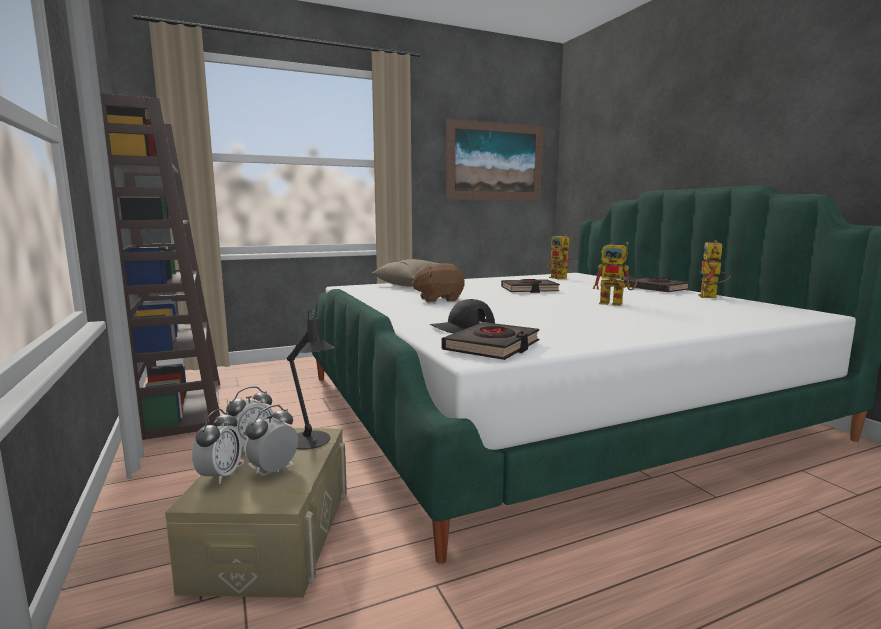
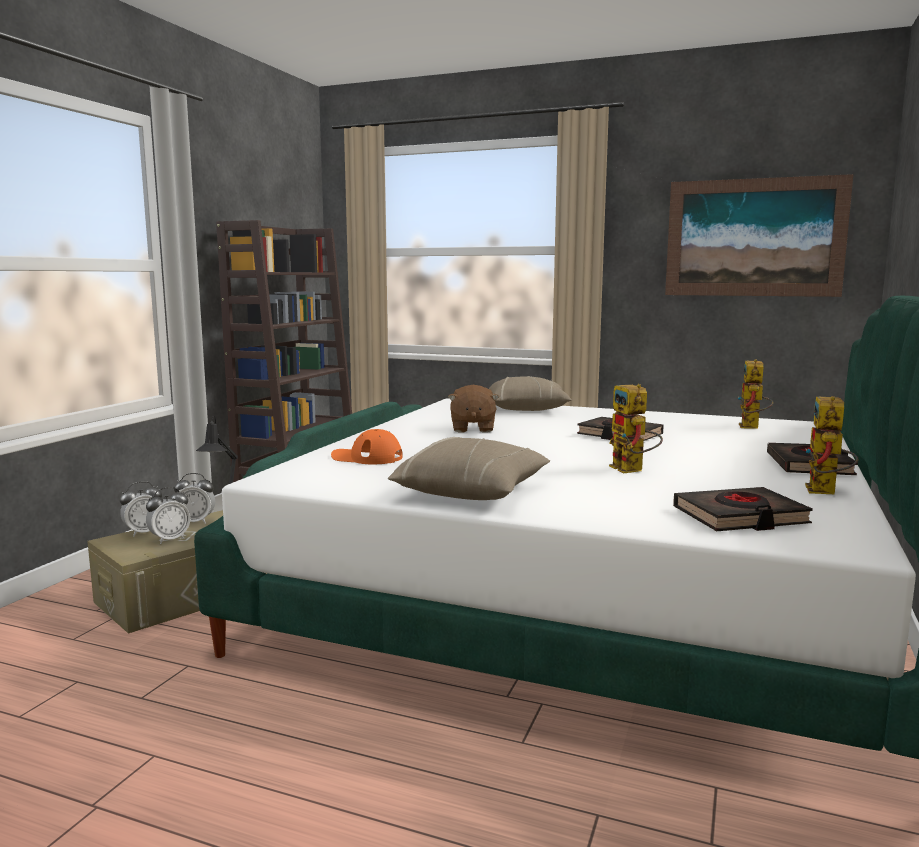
camera: 45 degrees right, 0 degrees up
(273, 469) = (169, 539): alarm clock -> alarm clock turned 150 degrees clockwise
(438, 299) = (472, 428): brown plush toy -> brown plush toy turned 120 degrees counterclockwise
(462, 327) = (367, 457): black cap -> orange cap
(492, 347) = (309, 478): black book -> black book (740, 517)
(615, 330) = (472, 492): none -> beige pillow
(710, 297) = (825, 492): toy robot -> toy robot turned 45 degrees counterclockwise

